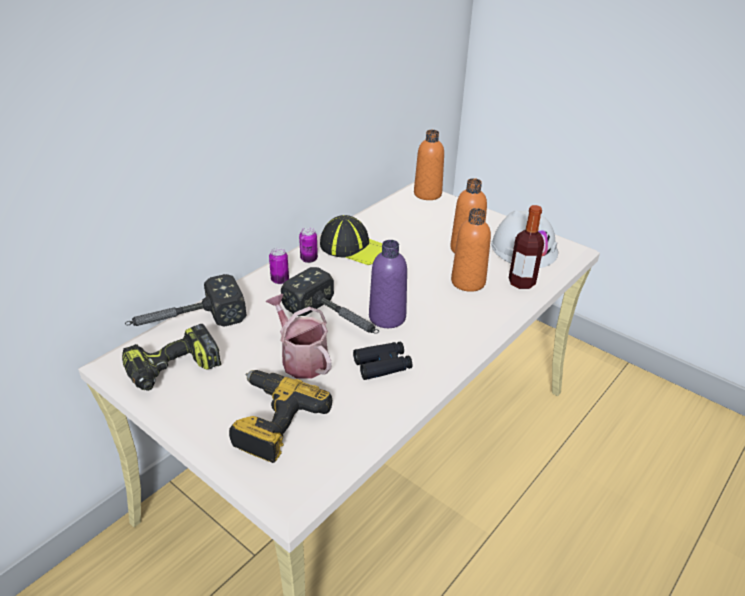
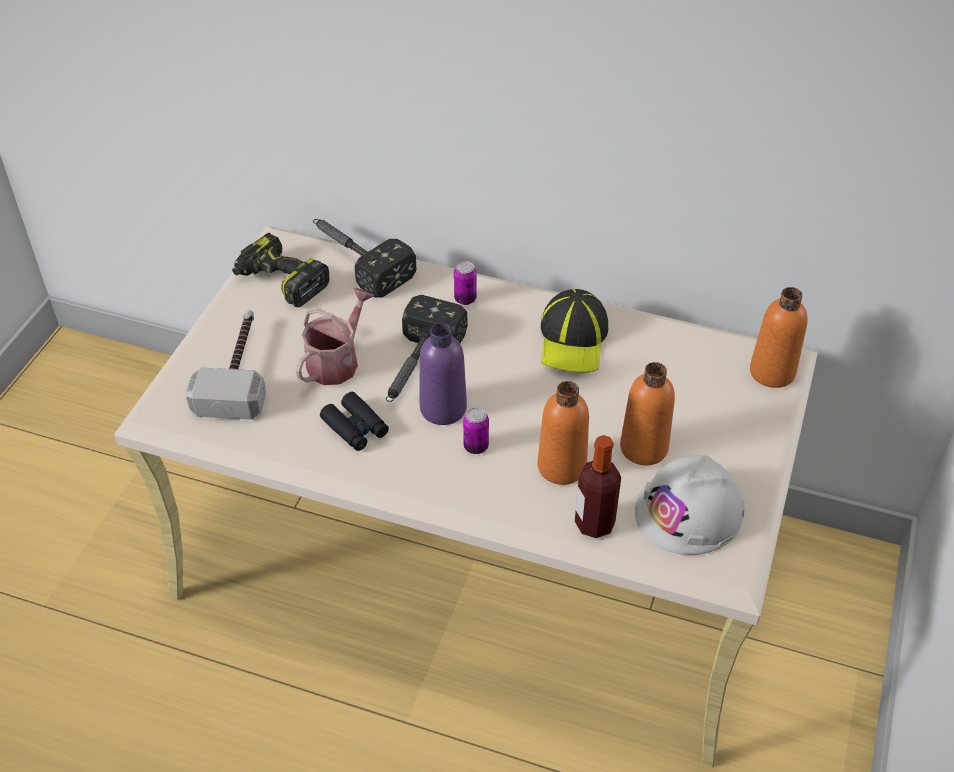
camera: 70 degrees right, 10 degrees up
(271, 422) = (238, 371): power drill -> hammer
(309, 259) = (522, 308): can -> can (476, 446)

